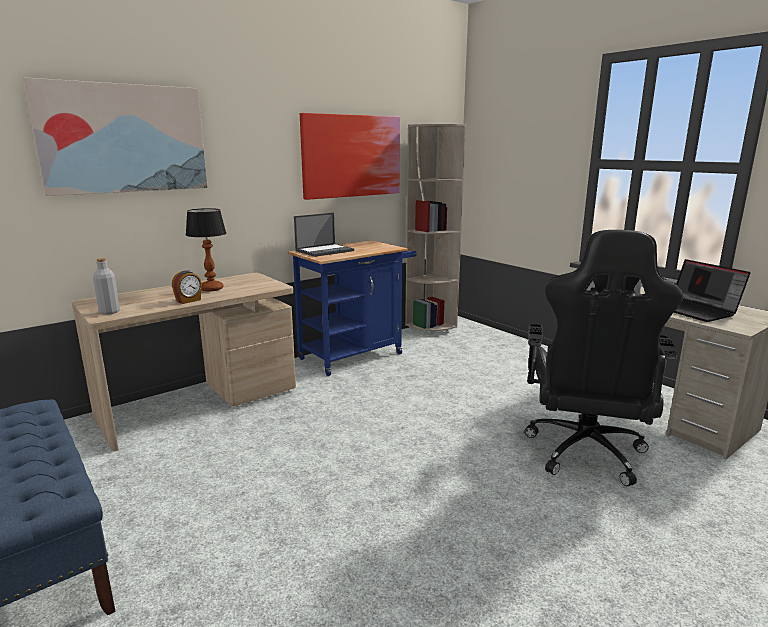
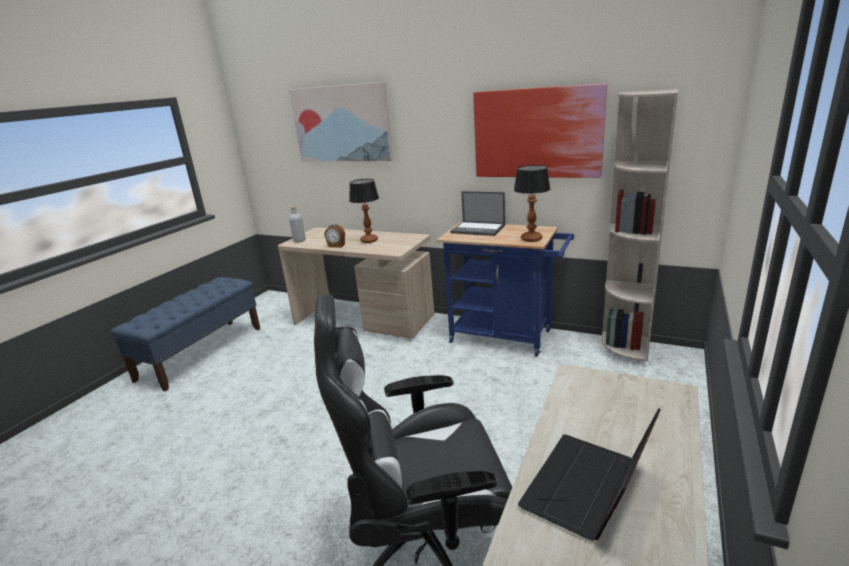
camera: 65 degrees right, 5 degrees up
(384, 247) = (531, 239): none -> table lamp

